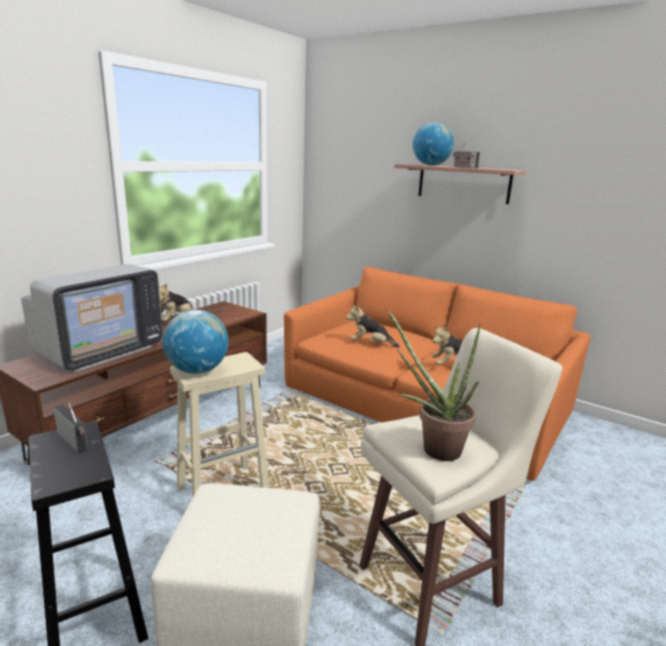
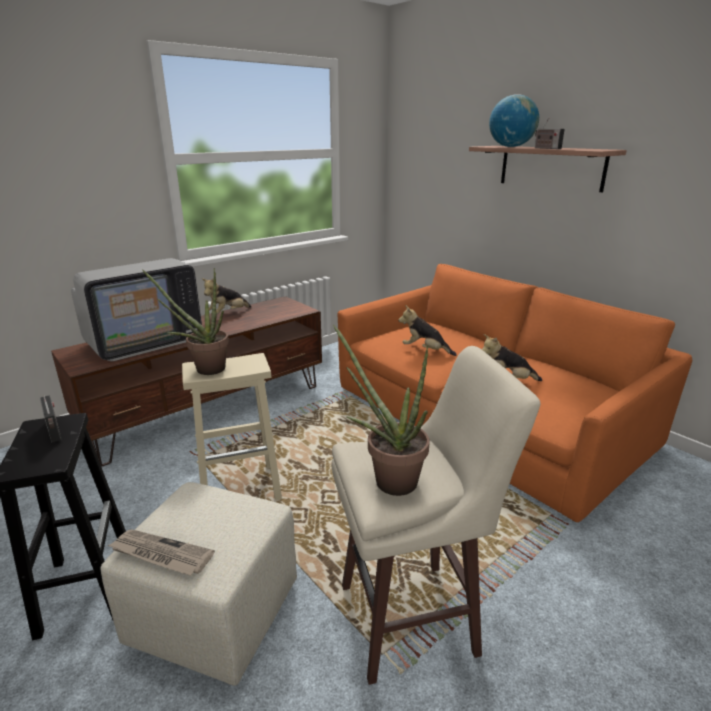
camera: 15 degrees right, 5 degrees up
(197, 370) = (204, 369): globe -> potted plant
(215, 554) = (160, 554): none -> newspaper

